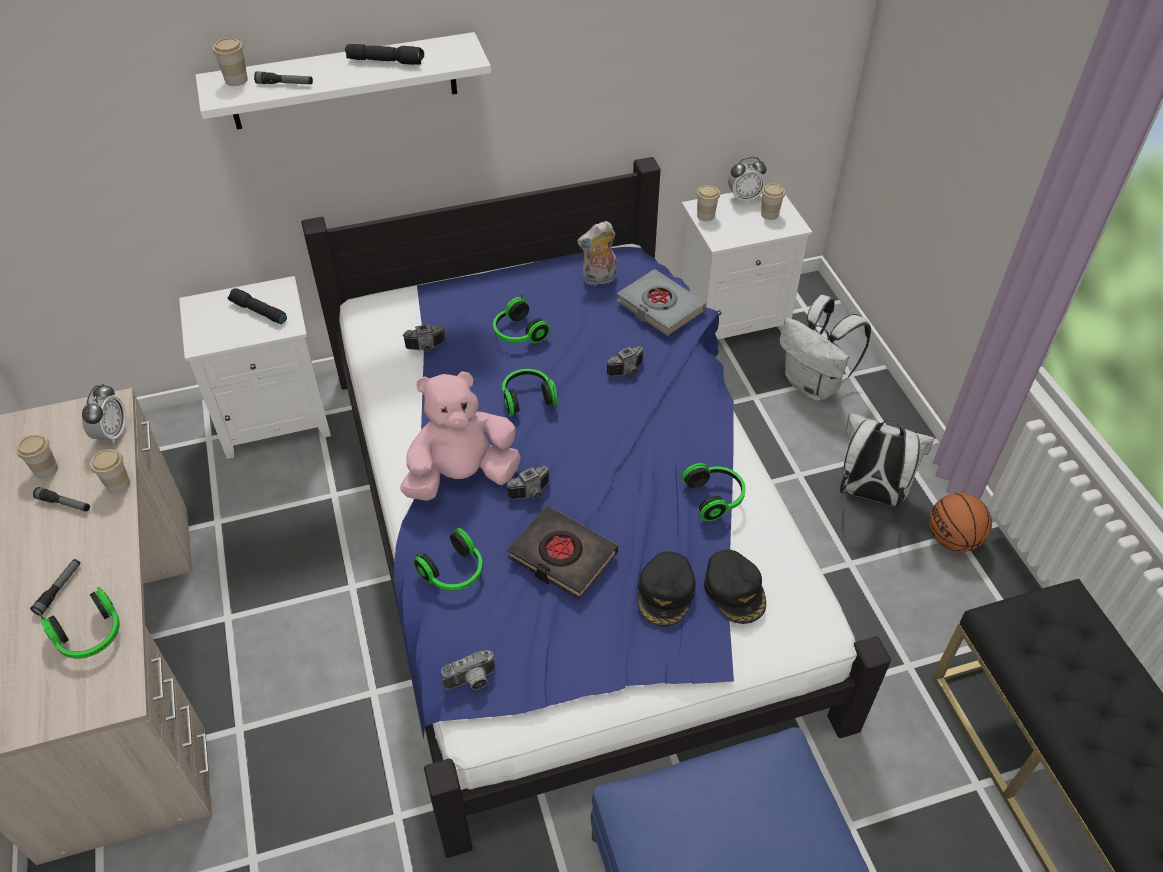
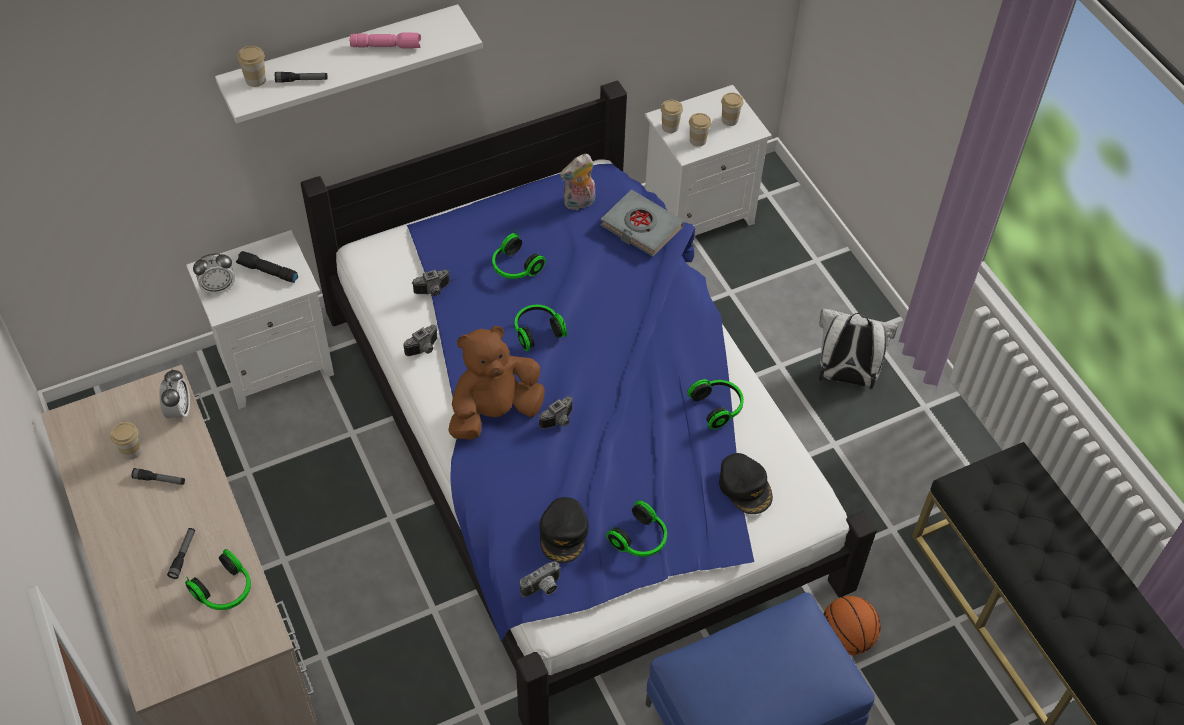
camera: 10 degrees left, 5 degrees up
(118, 484) = (201, 457): cup -> cup (698, 140)
(386, 61) = (386, 46): black flashlight -> pink flashlight
(454, 572) = (507, 499): headphones -> headphones (640, 539)
(462, 476) = (494, 412): pink plush toy -> brown plush toy
(562, 556) = (596, 474): black book -> none
(628, 371) = (622, 295): camera -> camera (424, 349)
(666, 593) = (689, 496): black cap -> black cap (564, 533)
(744, 198) = (703, 104): alarm clock -> alarm clock (218, 287)
(814, 385) = (784, 274): white backpack -> none
(952, 539) = (921, 412): basketball -> basketball (846, 638)

